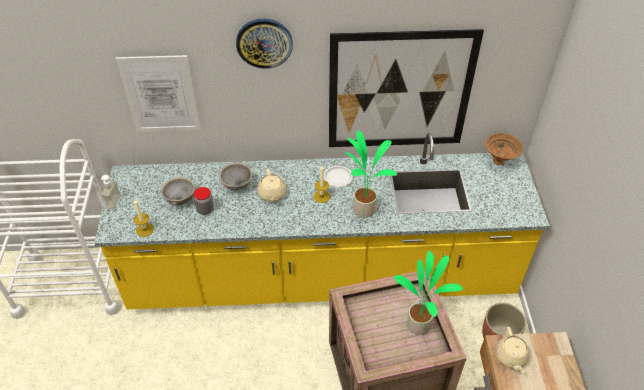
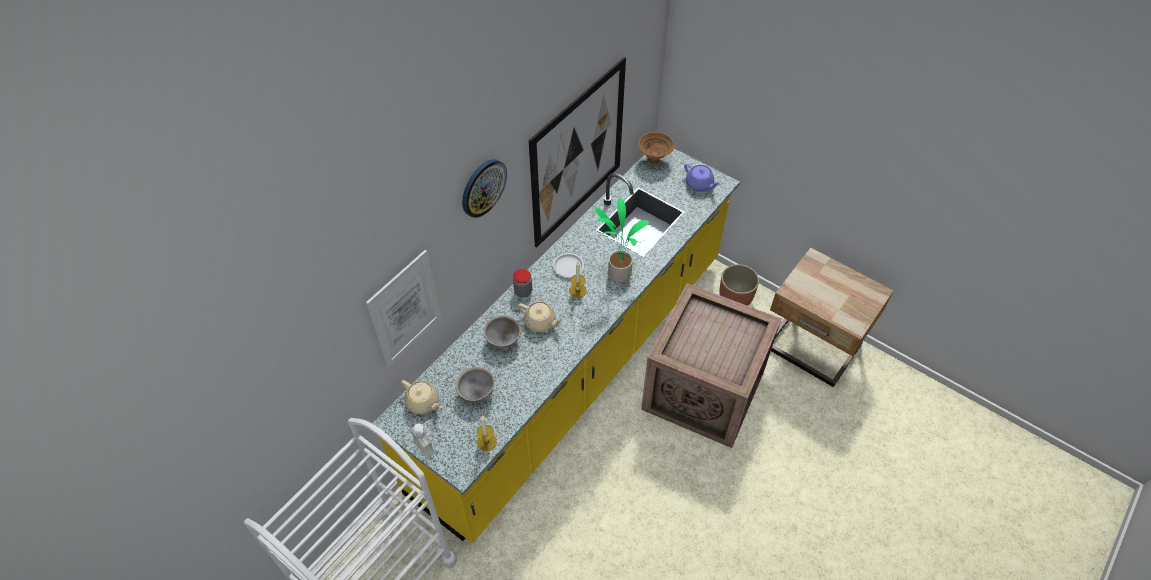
camera: 50 degrees left, 5 degrees up
(205, 209) = (509, 381): jar -> jar (523, 291)
(420, 324) = (728, 324): potted plant -> none
(511, 203) = (700, 185): none -> purple teapot
(511, 357) = (805, 292): beige teapot -> beige teapot (423, 403)

